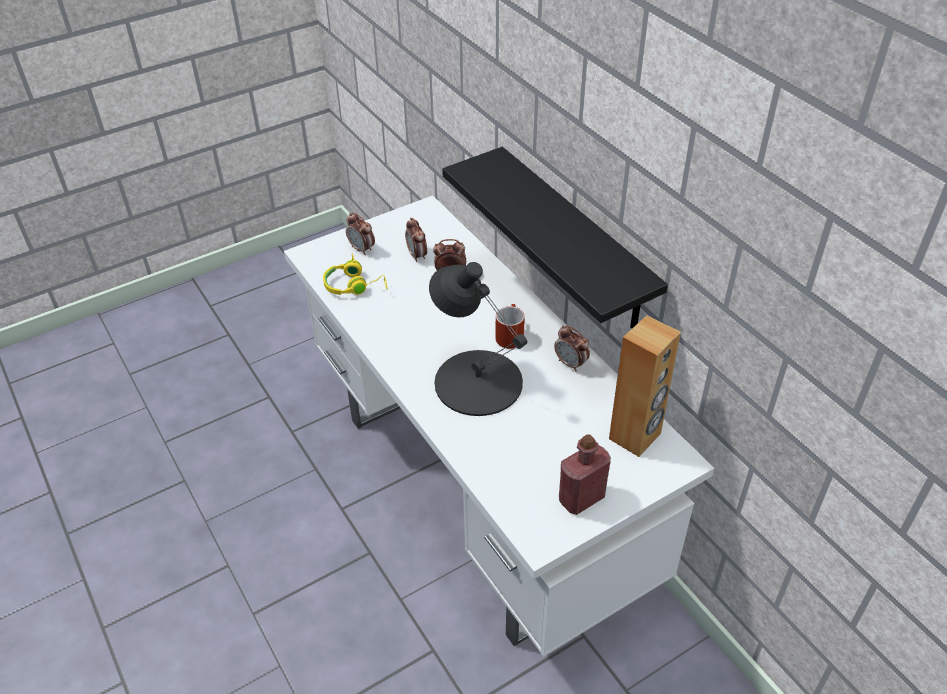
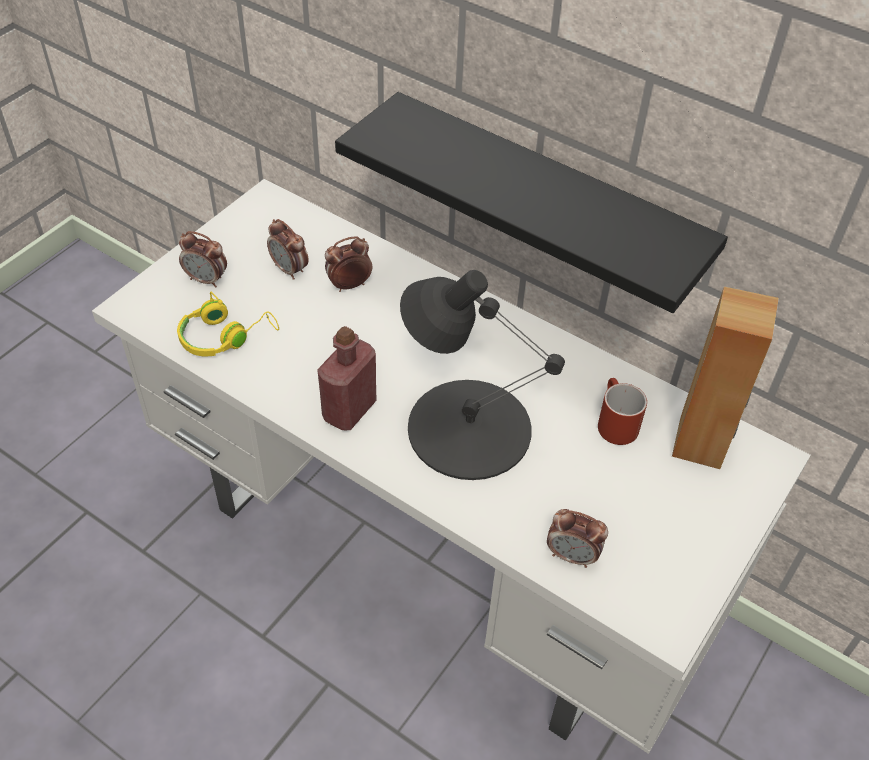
camera: 25 degrees left, 5 degrees up
(509, 334) = (472, 349): red mug -> red mug (613, 422)
(571, 364) = (570, 368): alarm clock -> alarm clock (572, 556)
(581, 498) = (684, 549): red bottle -> red bottle (349, 410)

